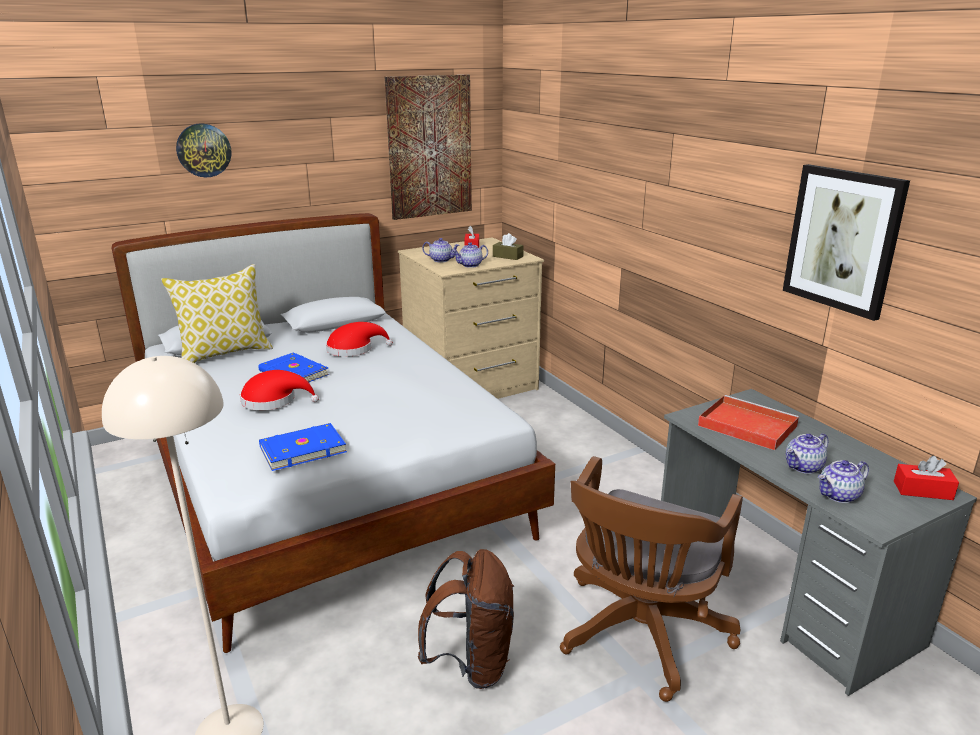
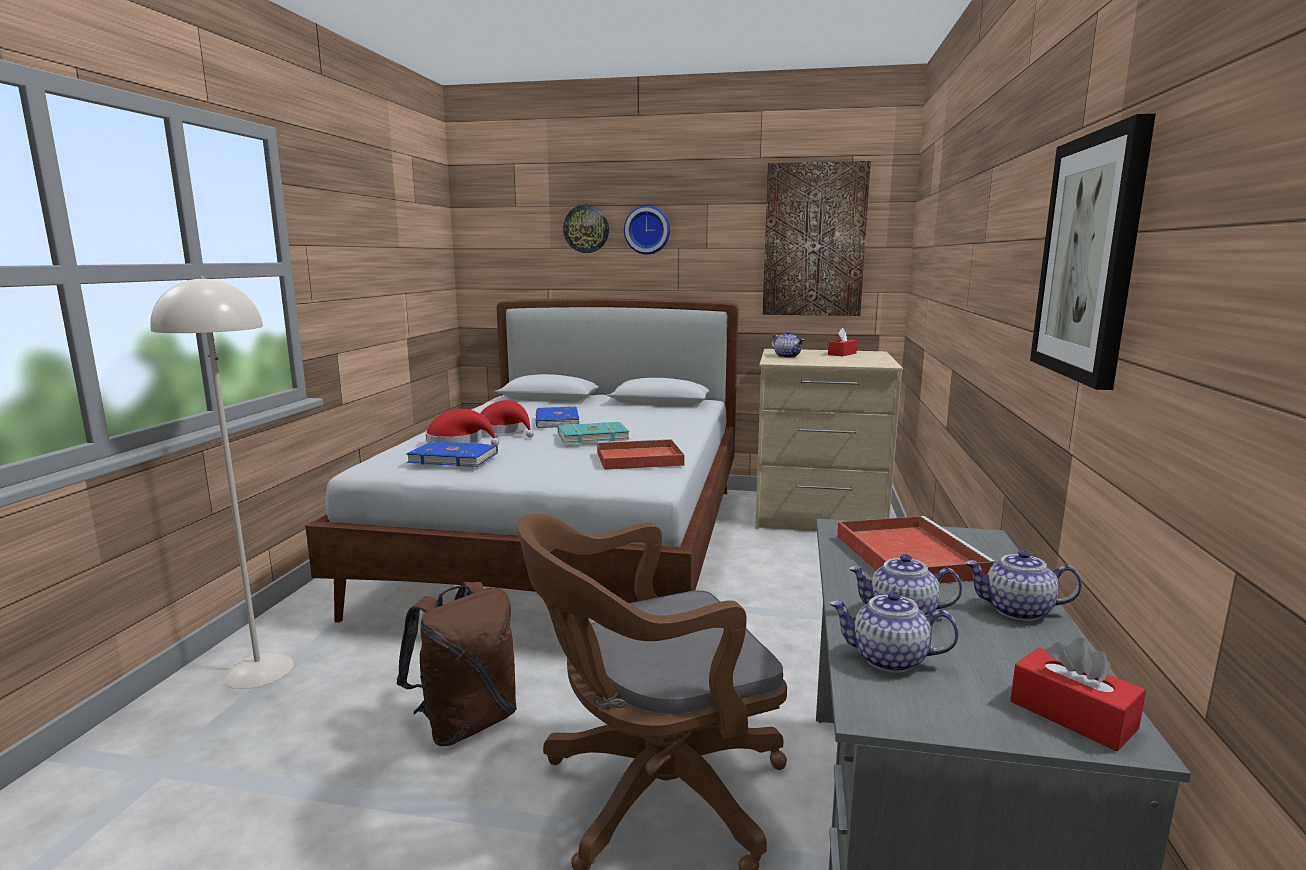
camera: 40 degrees right, 10 degrees down
(225, 353) = (541, 403): pillow -> none
(273, 147) = (647, 230): none -> wall clock
(353, 349) = (636, 418): red hat -> red hat (459, 441)
(363, 383) = (592, 436): none -> turquoise book
(445, 397) = (637, 459): none -> red tray
(470, 265) = (807, 362): teapot -> teapot (1017, 610)
(508, 256) = (865, 362): brown tissue box -> none

